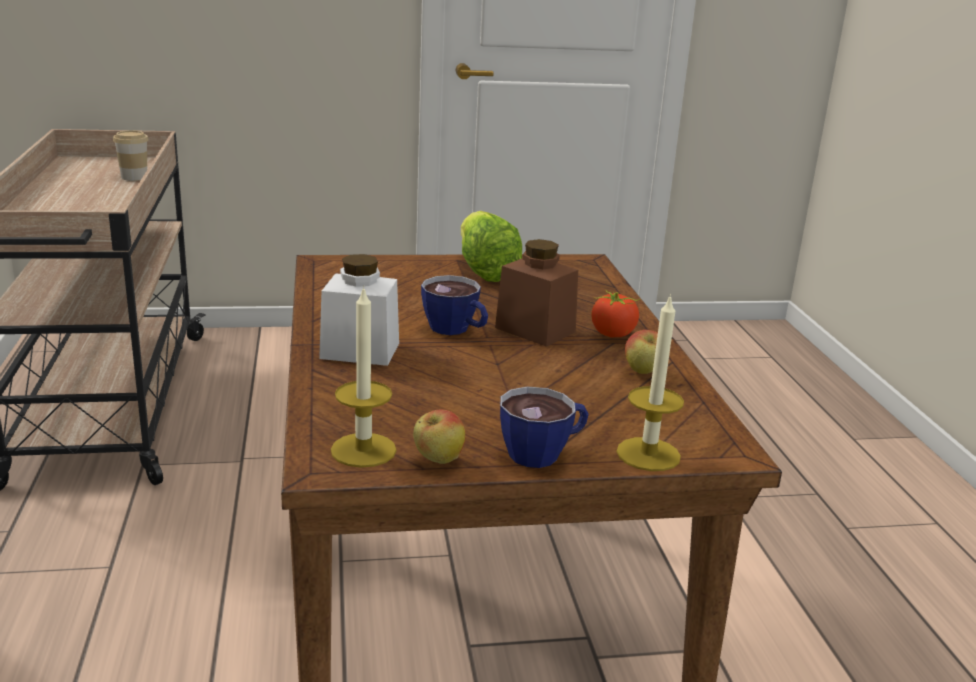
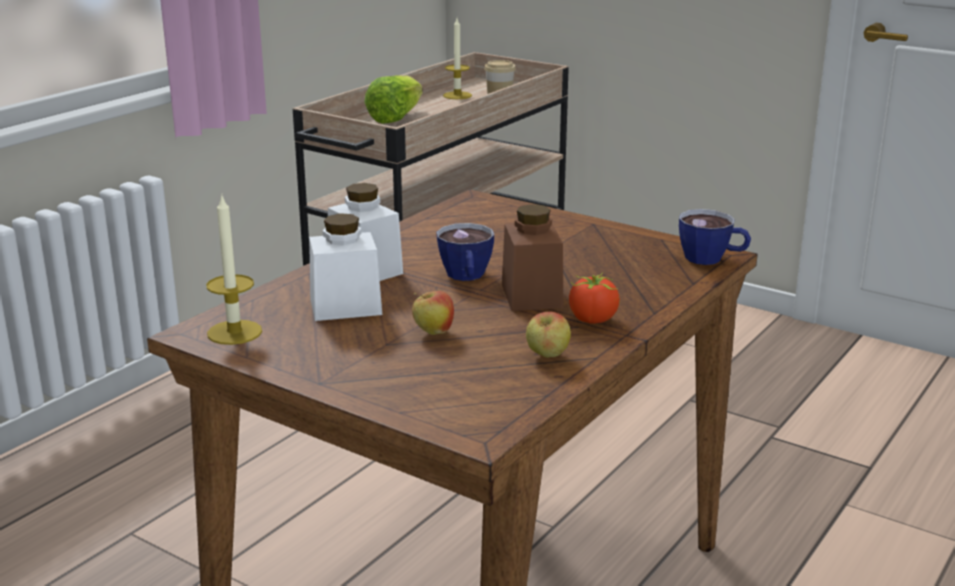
camera: 45 degrees right, 0 degrees up
(413, 389) = (345, 307): none -> white jar
(438, 461) = (263, 356): apple -> apple (433, 332)
(484, 271) = (597, 238): lettuce -> lettuce (395, 118)
(544, 453) = (339, 379): cup -> cup (712, 259)
(648, 454) = (410, 410): candle -> candle (457, 95)

